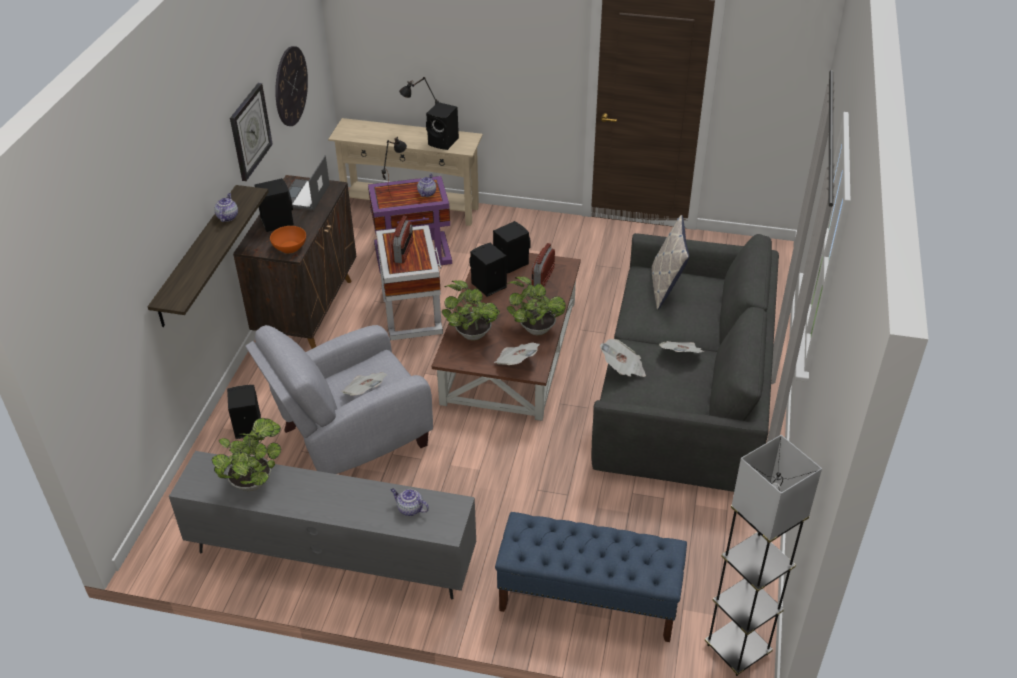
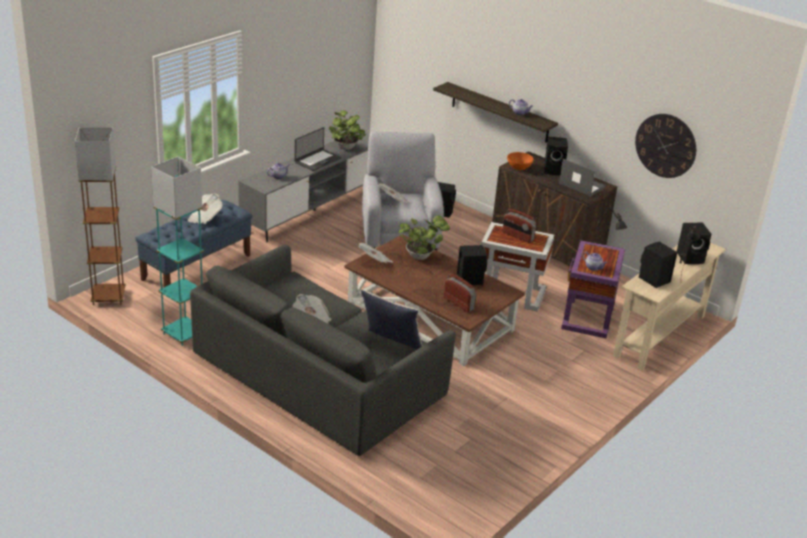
camera: 115 degrees right, 10 degrees down
(250, 131) = (593, 113): wall clock -> none
(322, 493) = (317, 160): none -> laptop
(510, 262) = (491, 297): black speaker -> black speaker (691, 258)
(535, 328) = (403, 280): potted plant -> none
(623, 368) = (322, 290): newspaper -> newspaper (204, 217)
(730, 526) = (183, 334): none -> turquoise floor lamp
(737, 649) = (108, 297): grey floor lamp -> brown floor lamp

